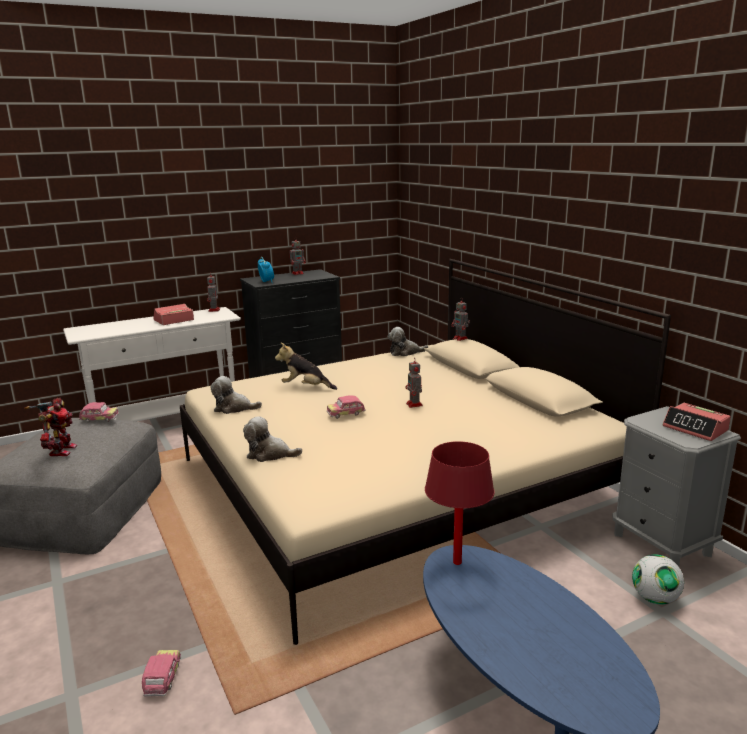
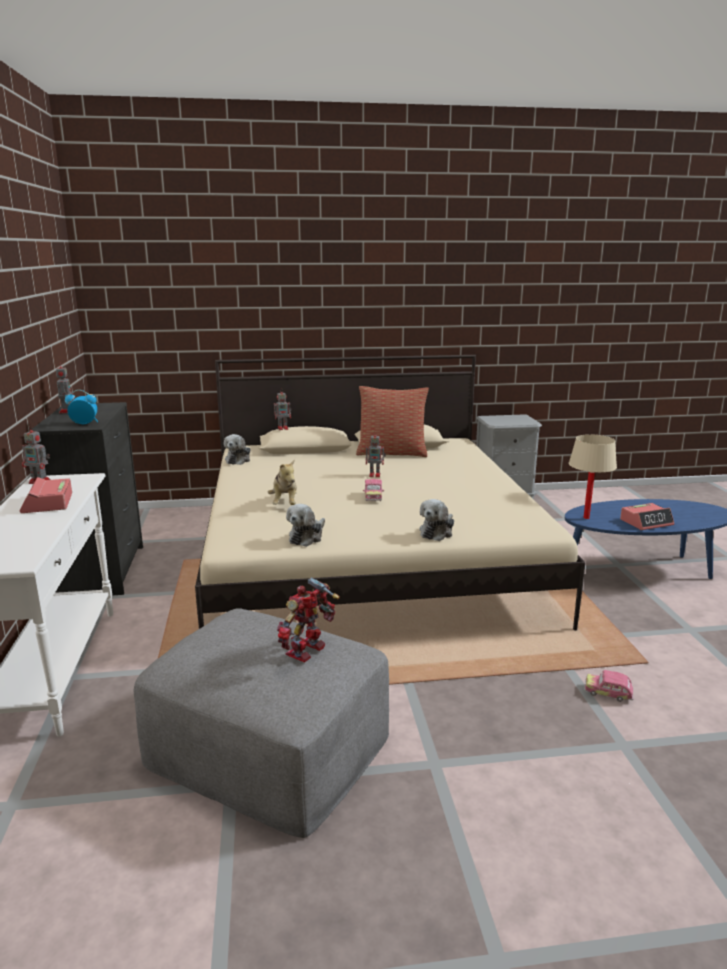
camera: 70 degrees left, 0 degrees up
(60, 450) = (308, 651): toy robot -> toy robot turned 75 degrees counterclockwise
(99, 419) = (219, 626): toy car -> none
(305, 387) = (285, 503): plush toy -> plush toy turned 45 degrees counterclockwise
(457, 562) = (586, 518): red table lamp -> beige table lamp
(502, 400) = (392, 453): none -> pillow
(654, 599) = (555, 517): football -> none
(695, 429) = (515, 418): alarm clock -> alarm clock (646, 522)

